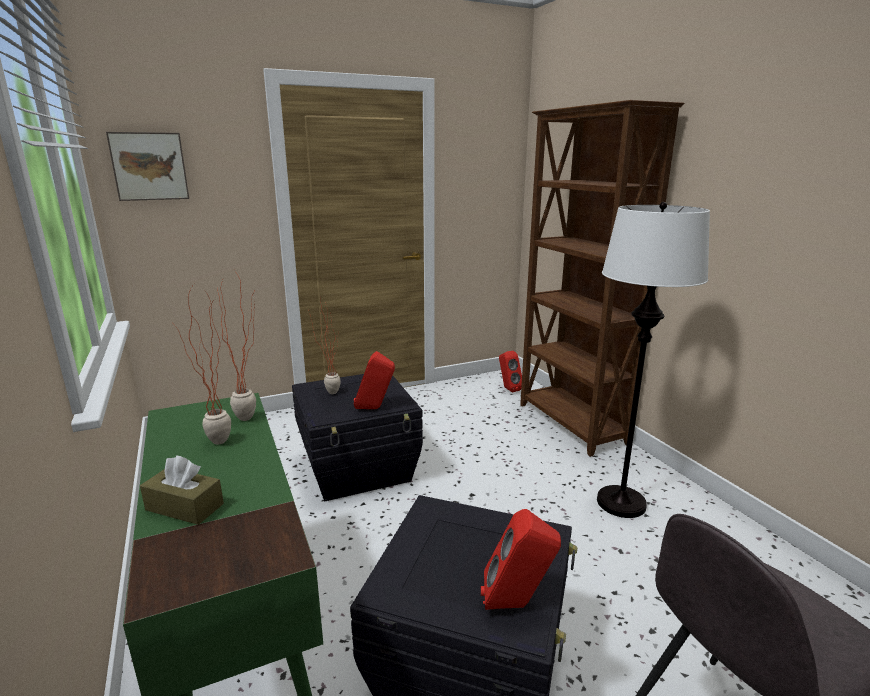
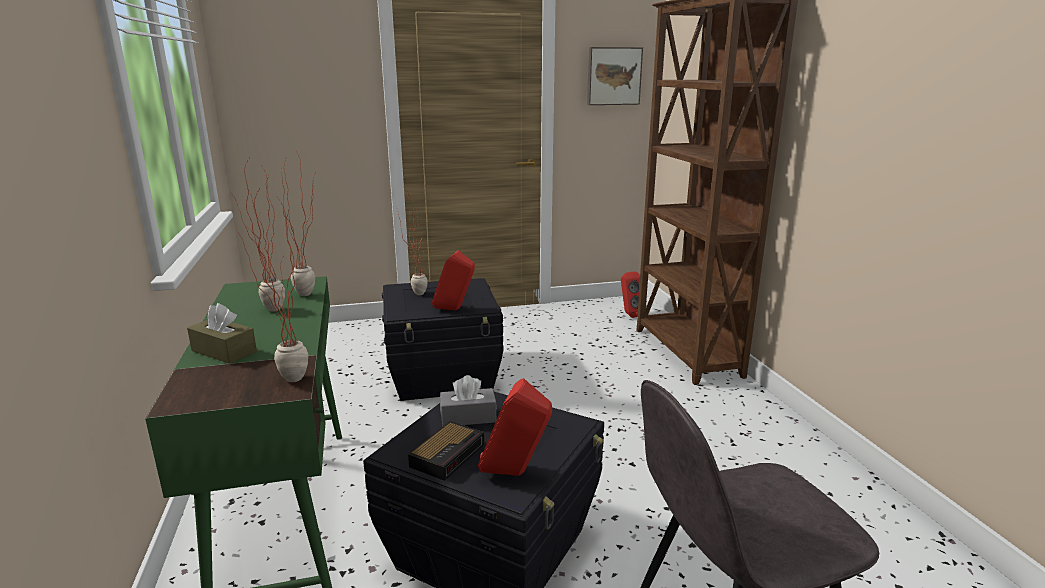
camera: 10 degrees right, 0 degrees up
(149, 166) = (262, 63): picture -> picture (613, 76)
(275, 546) = (285, 383): none -> potted plant
(439, 588) = (449, 454): none -> alarm clock
(440, 537) = (468, 417): none -> grey tissue box
(621, 503) = (710, 430): white floor lamp -> none

